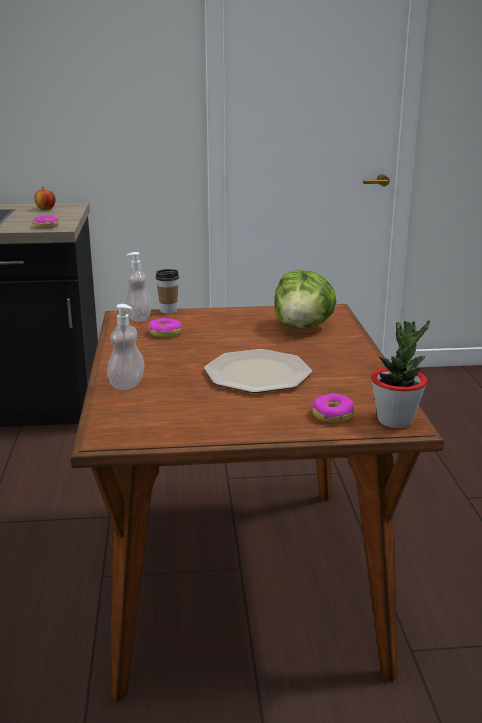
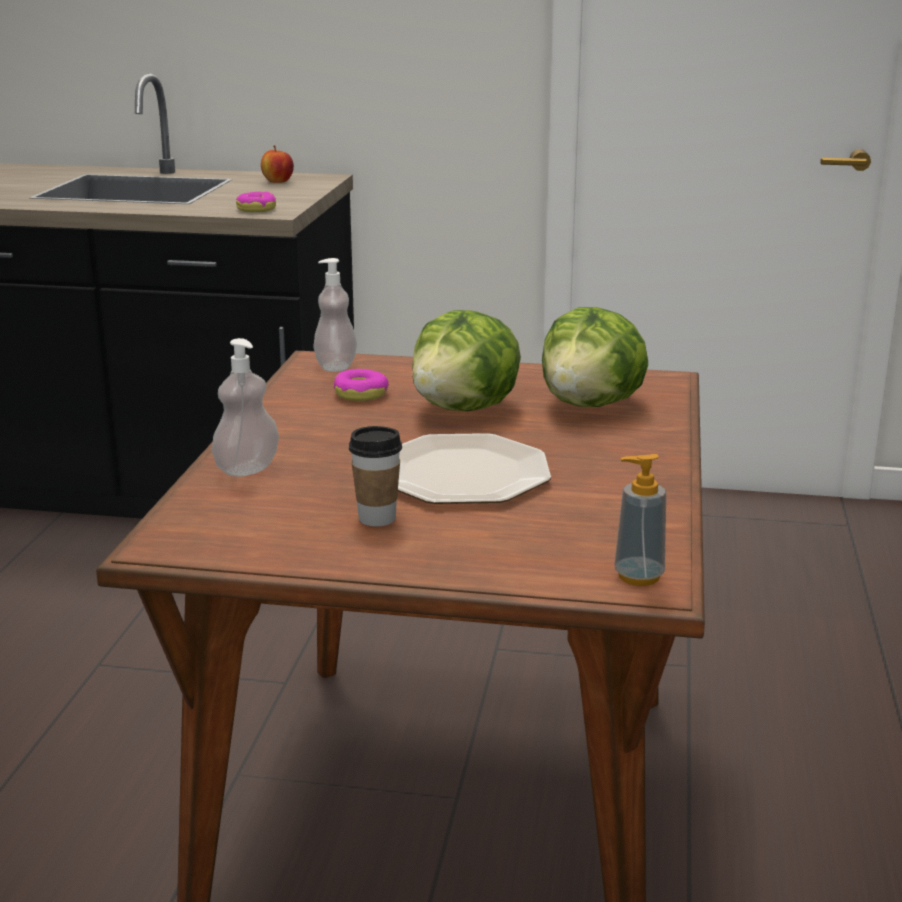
camera: 15 degrees right, 0 degrees up
(168, 311) = (390, 358): cup -> cup (377, 518)
(233, 336) = (465, 409): none -> lettuce
(332, 415) = (538, 554): donut -> none
(395, 420) = (638, 576): potted plant -> soap dispenser

